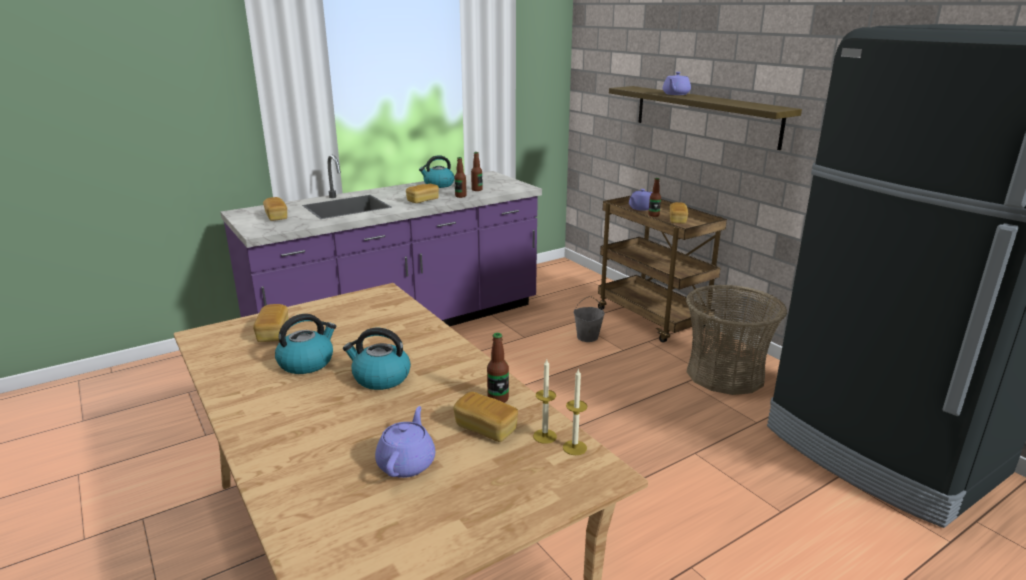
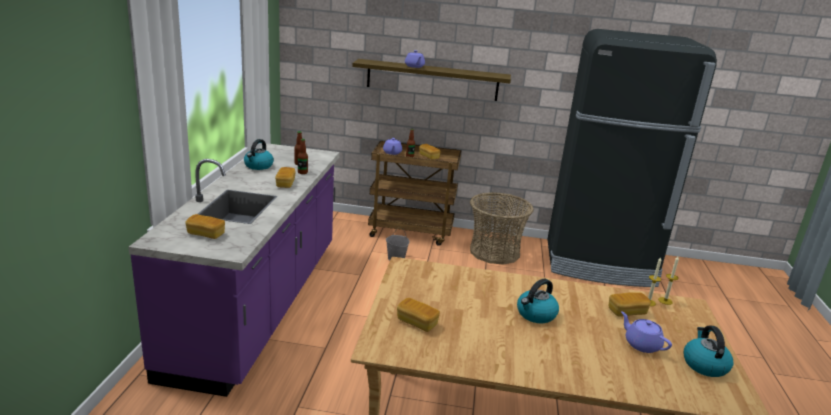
camera: 50 degrees left, 0 degrees up
(307, 362) = (483, 328): kettle -> kettle (704, 365)
(498, 399) = (599, 296): bottle -> none

